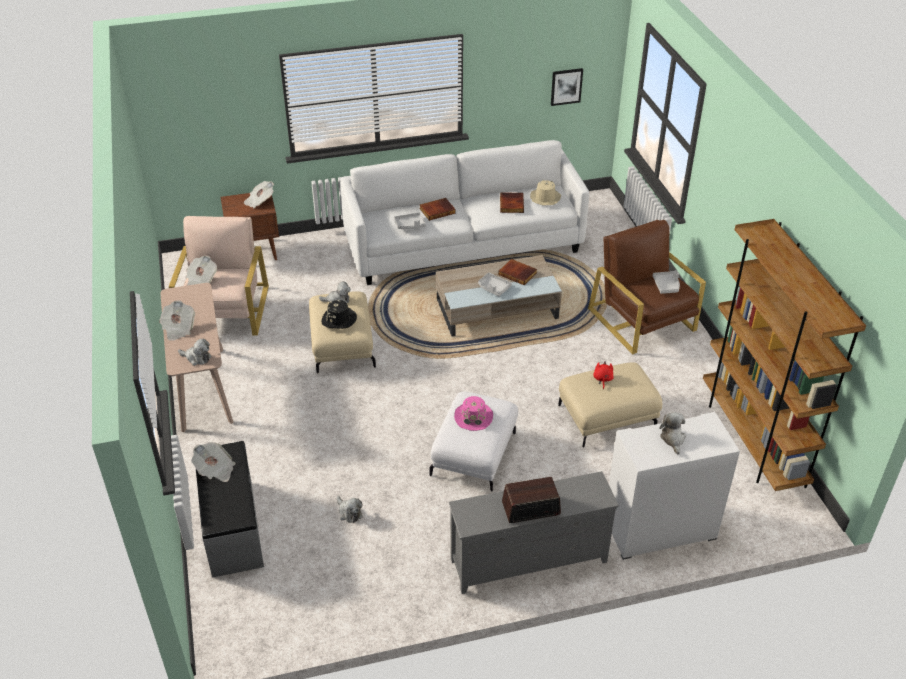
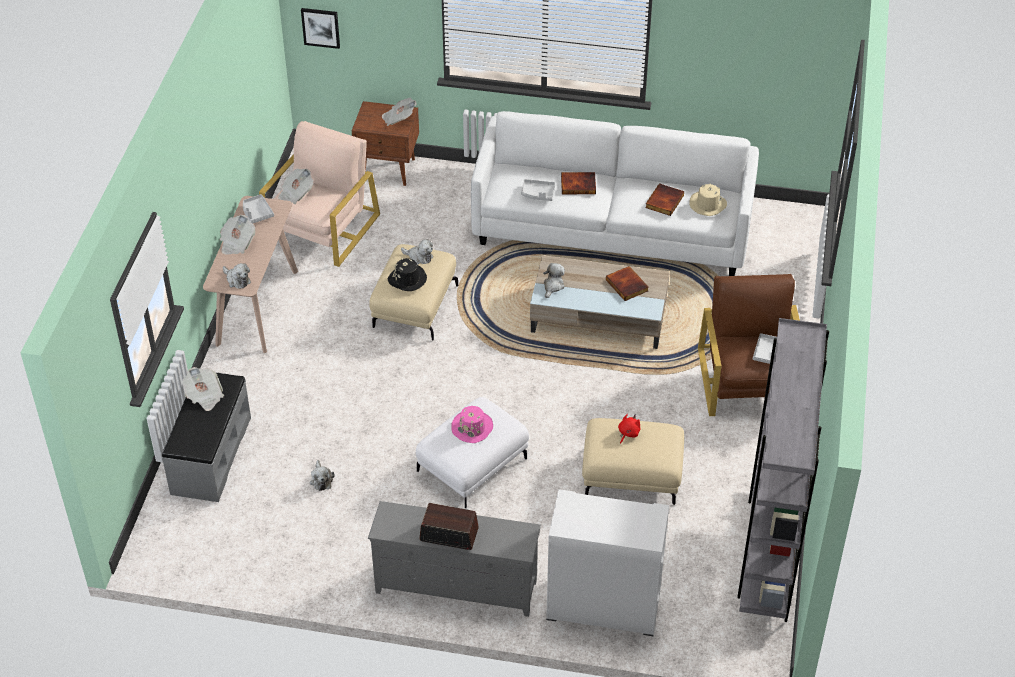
camera: 25 degrees right, 5 degrees up
(493, 288) = (590, 294): grey tray -> grey tray (257, 213)
(566, 86) = (777, 79): picture -> picture (320, 27)
(673, 439) = (606, 516): plush toy -> plush toy (553, 286)
(752, 439) = (768, 552): brown bookcase -> grey bookcase

